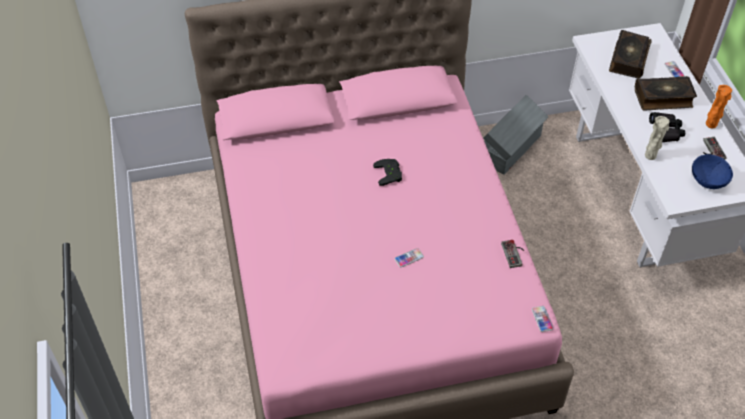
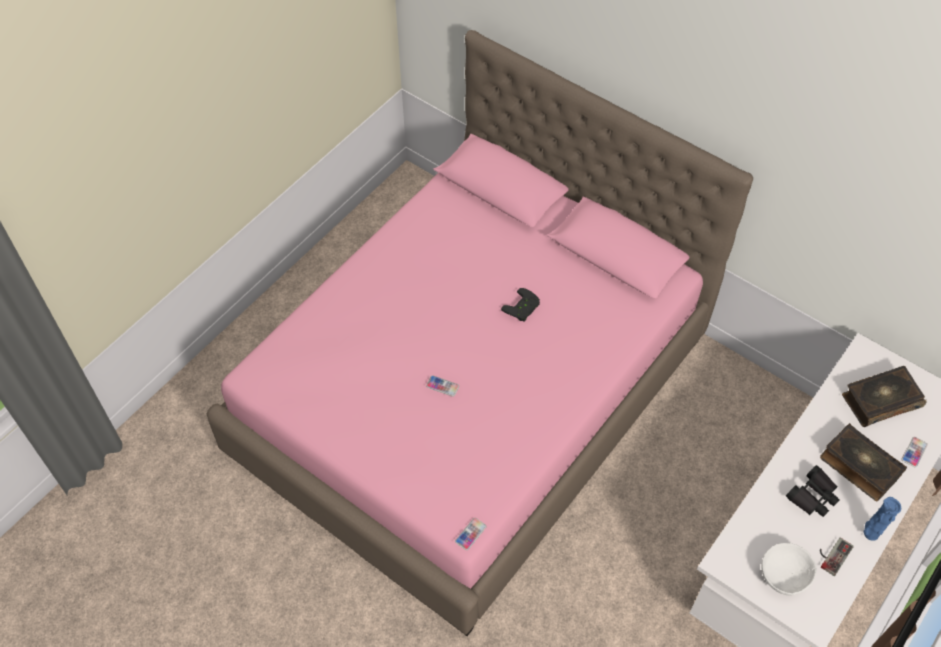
camera: 50 degrees right, 5 degrees up
(511, 148) = (737, 397): grey storage box -> none
(515, 254) = (525, 464): game controller -> none
(650, 156) = (761, 502): beige vase -> none
(707, 180) = (784, 575): blue bowl -> white bowl
(711, 125) = (870, 534): orange vase -> blue vase

